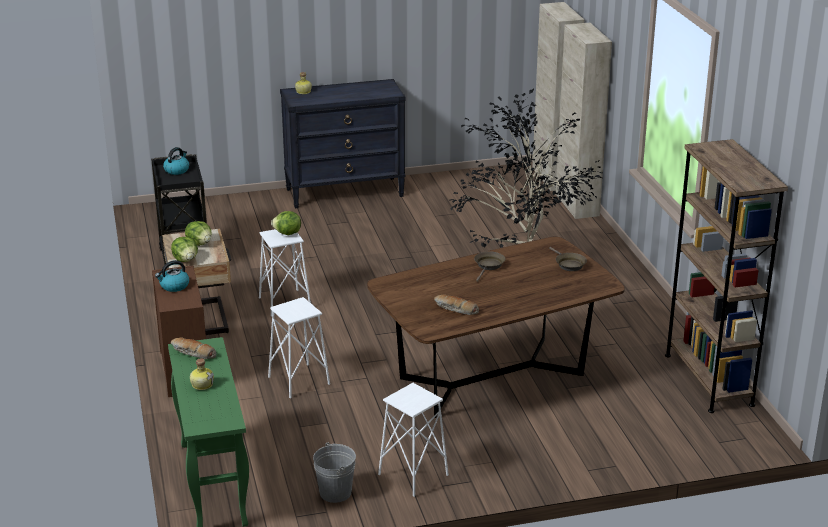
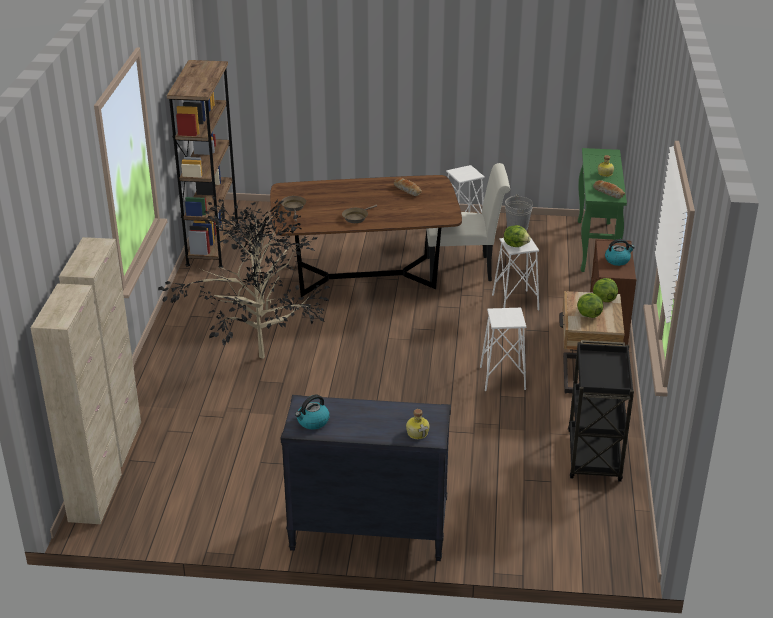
camera: 160 degrees left, 5 degrees up
(177, 170) = (604, 380): kettle -> kettle (312, 422)
(287, 233) = (499, 318): lettuce -> lettuce (516, 245)
(379, 411) = (464, 269): none -> white chair

